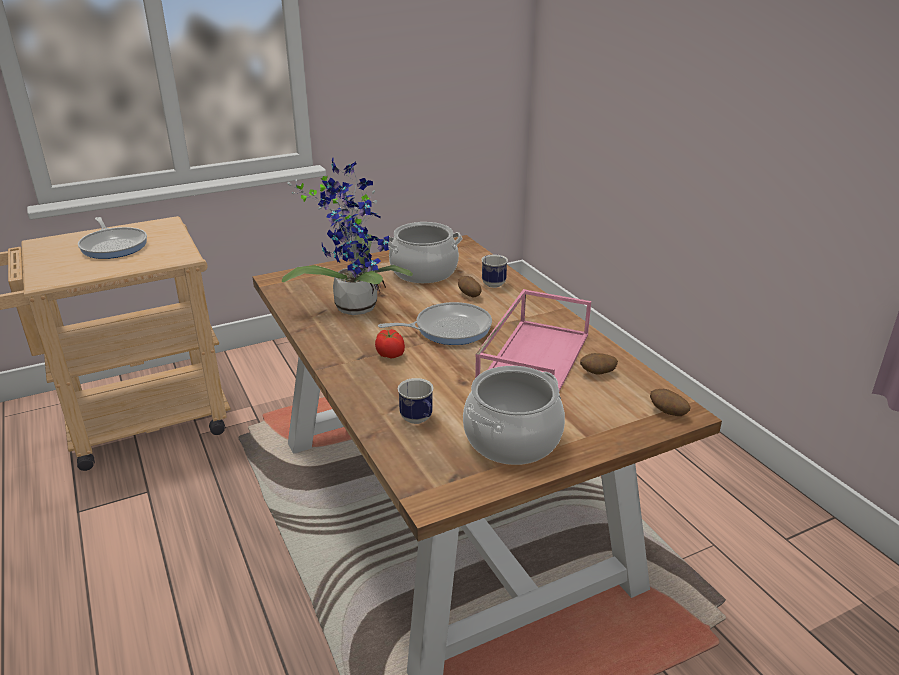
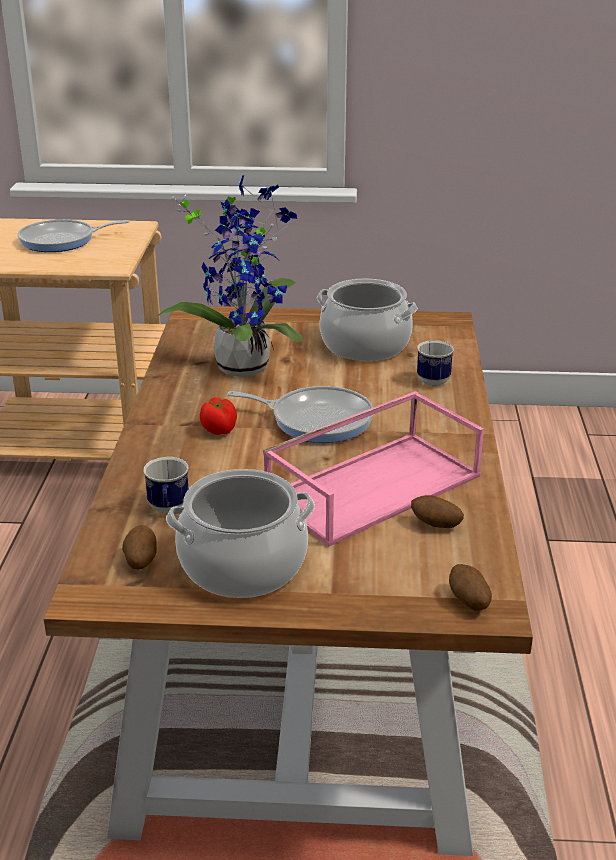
camera: 30 degrees right, 0 degrees up
(114, 246) = (62, 241): frying pan -> frying pan turned 75 degrees clockwise
(469, 295) = (387, 387): potato -> potato (140, 561)

